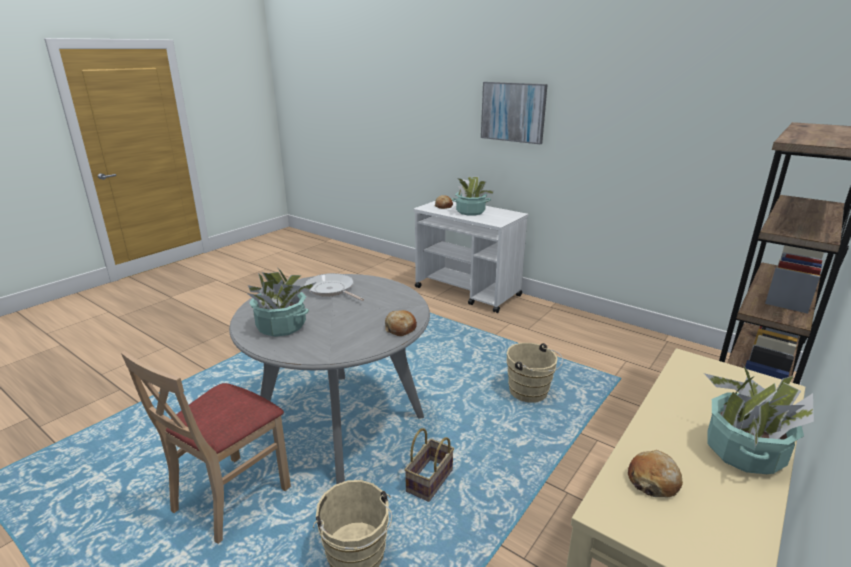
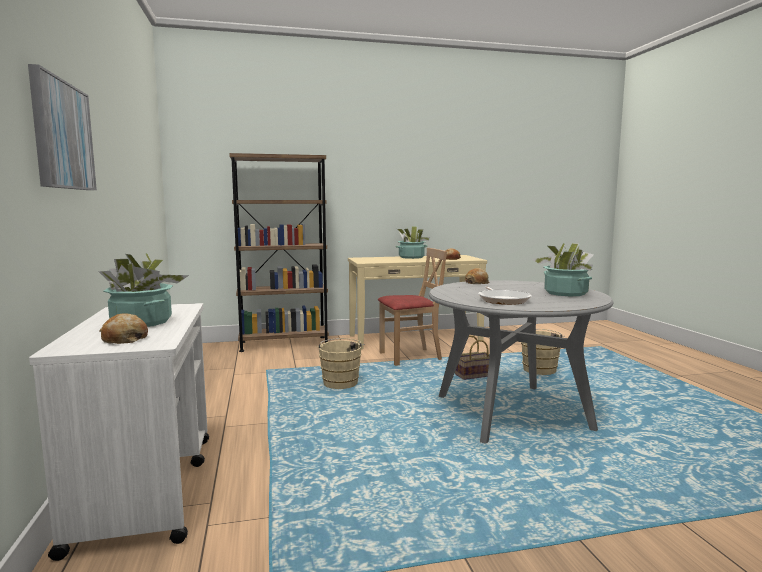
camera: 140 degrees left, 15 degrees down
(230, 497) = (618, 404): beige chair -> beige chair (410, 357)

